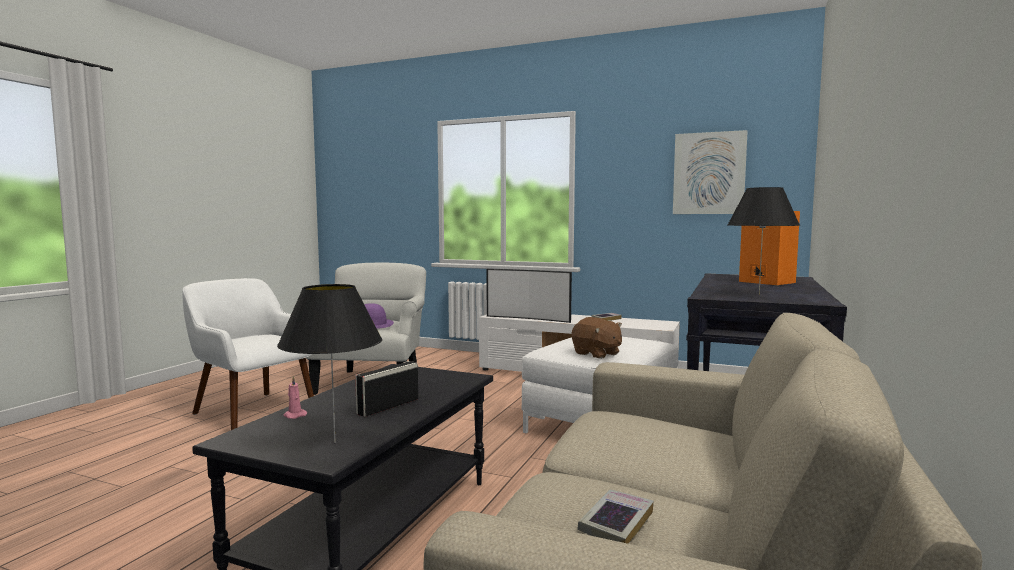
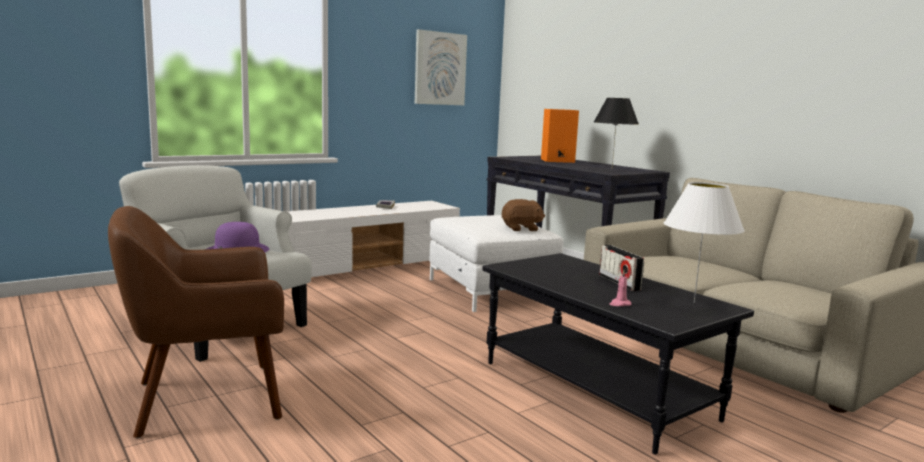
camera: 60 degrees left, 5 degrees up
(252, 411) = (205, 399): white armchair -> brown armchair
(334, 442) = (693, 302): black table lamp -> white table lamp
(528, 318) = (332, 216): television -> none
(616, 523) = (798, 288): book -> none

